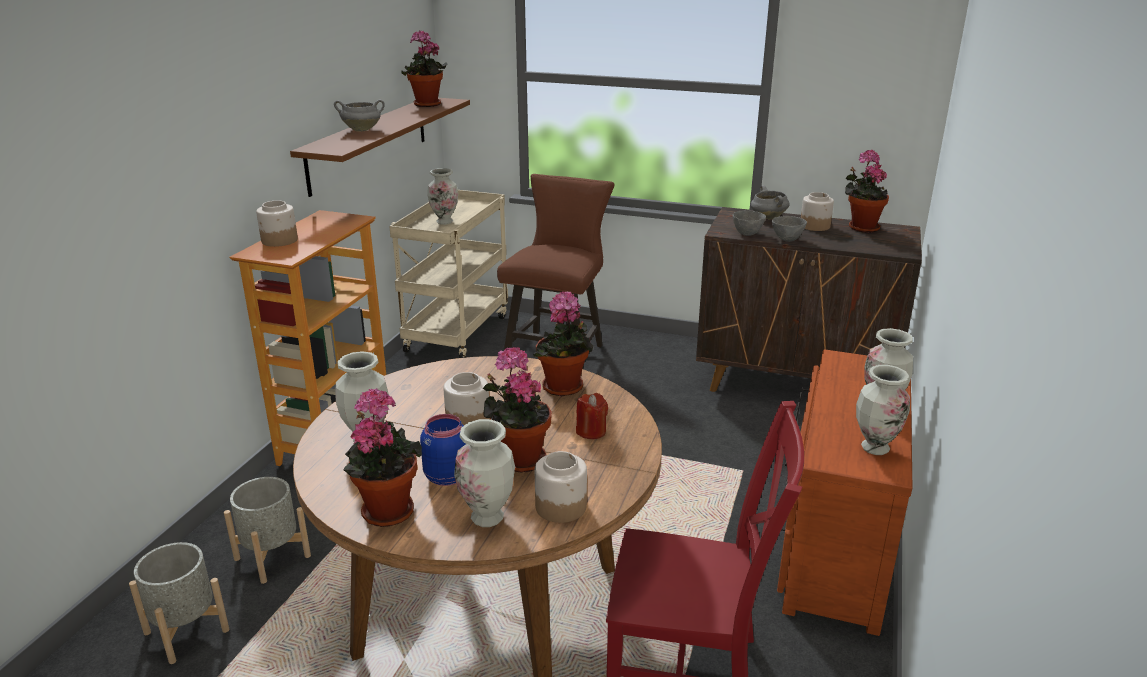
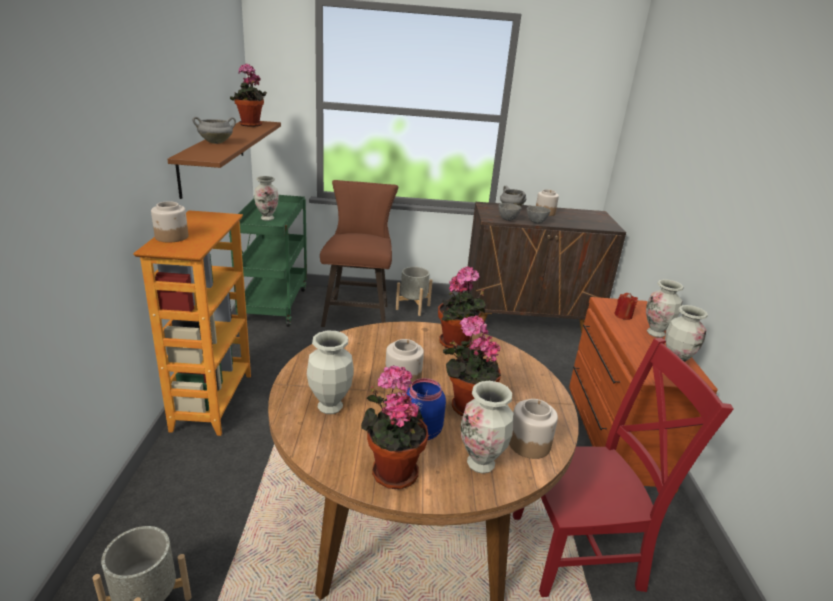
camera: 20 degrees left, 0 degrees up
(272, 557) = (203, 518): grey planter -> grey planter (413, 307)
(457, 332) = (273, 304): beige cart -> green cart
(591, 431) = (503, 376): red candle -> red candle (623, 315)
(861, 227) = (573, 212): potted plant -> none

